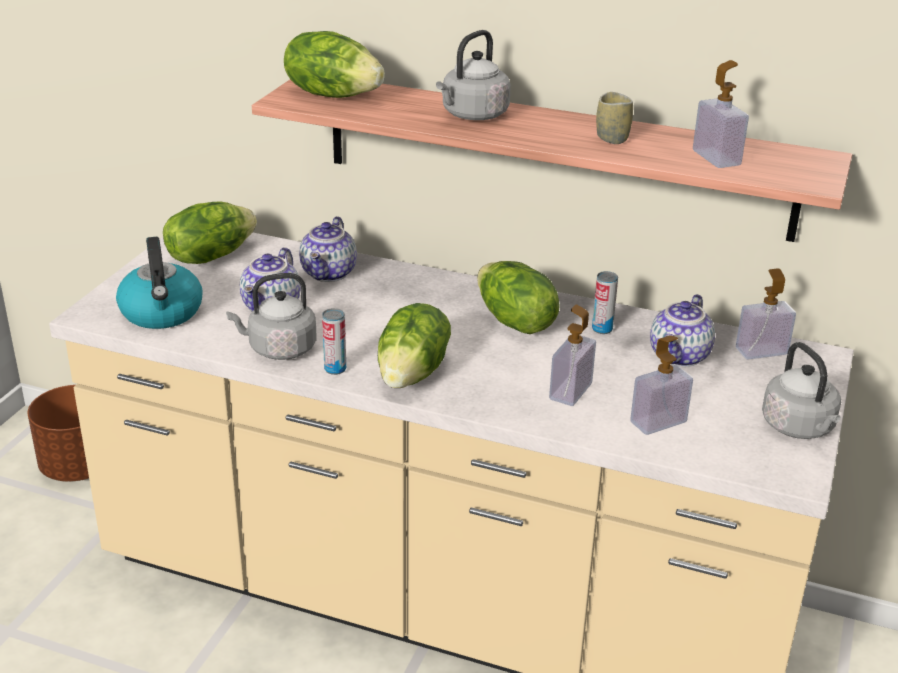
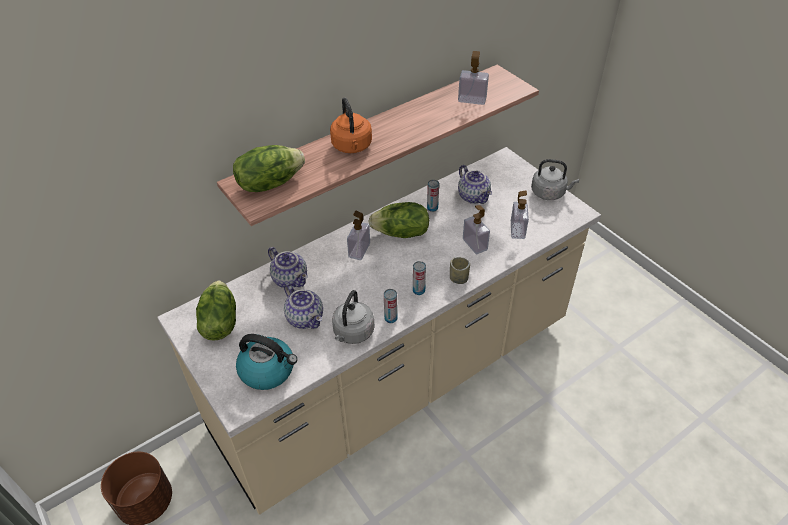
camera: 55 degrees left, 15 degrees up
(413, 374) = (418, 290): lettuce -> can
(472, 115) = (352, 147): grey kettle -> orange kettle
(612, 138) = (424, 117): cup -> cup (458, 278)
(761, 351) = (488, 171): soap dispenser -> soap dispenser (359, 250)

